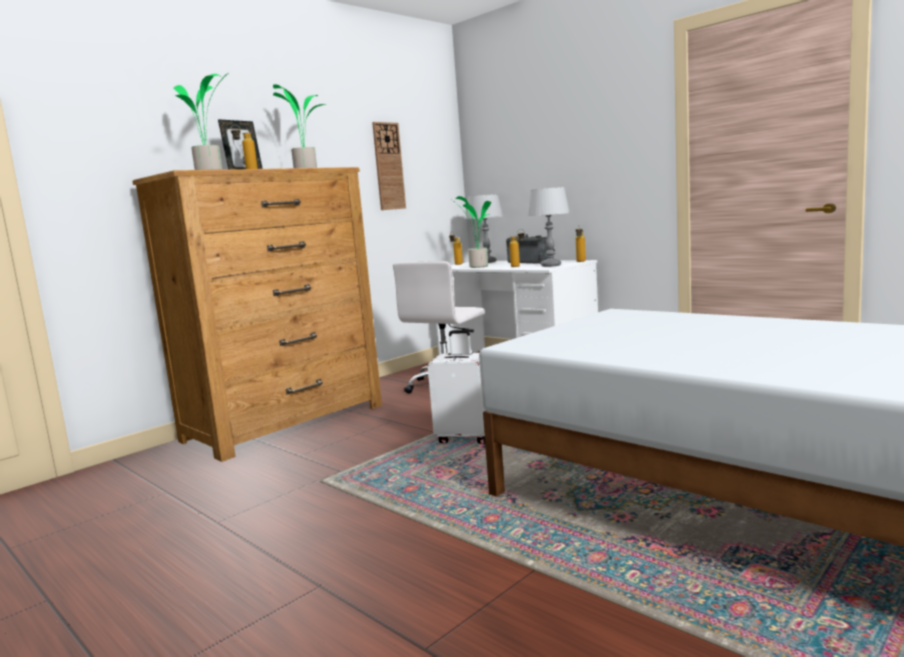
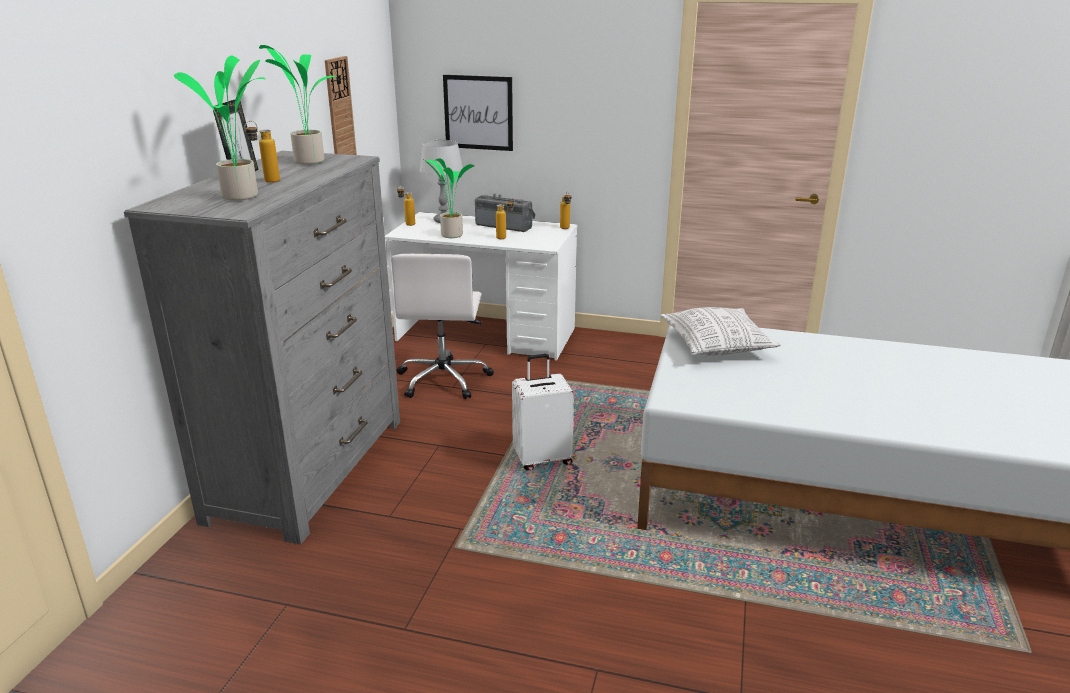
camera: 30 degrees left, 15 degrees up
(286, 423) = (310, 468): brown dresser -> grey dresser
(517, 169) = (478, 112): none -> picture
(551, 265) = (544, 238): grey table lamp -> none
(622, 321) = (716, 345): none -> pillow

